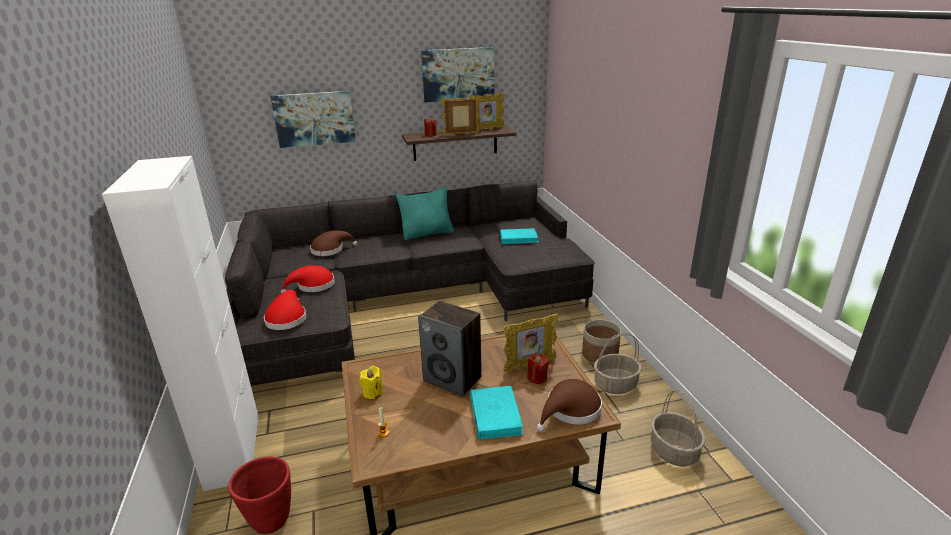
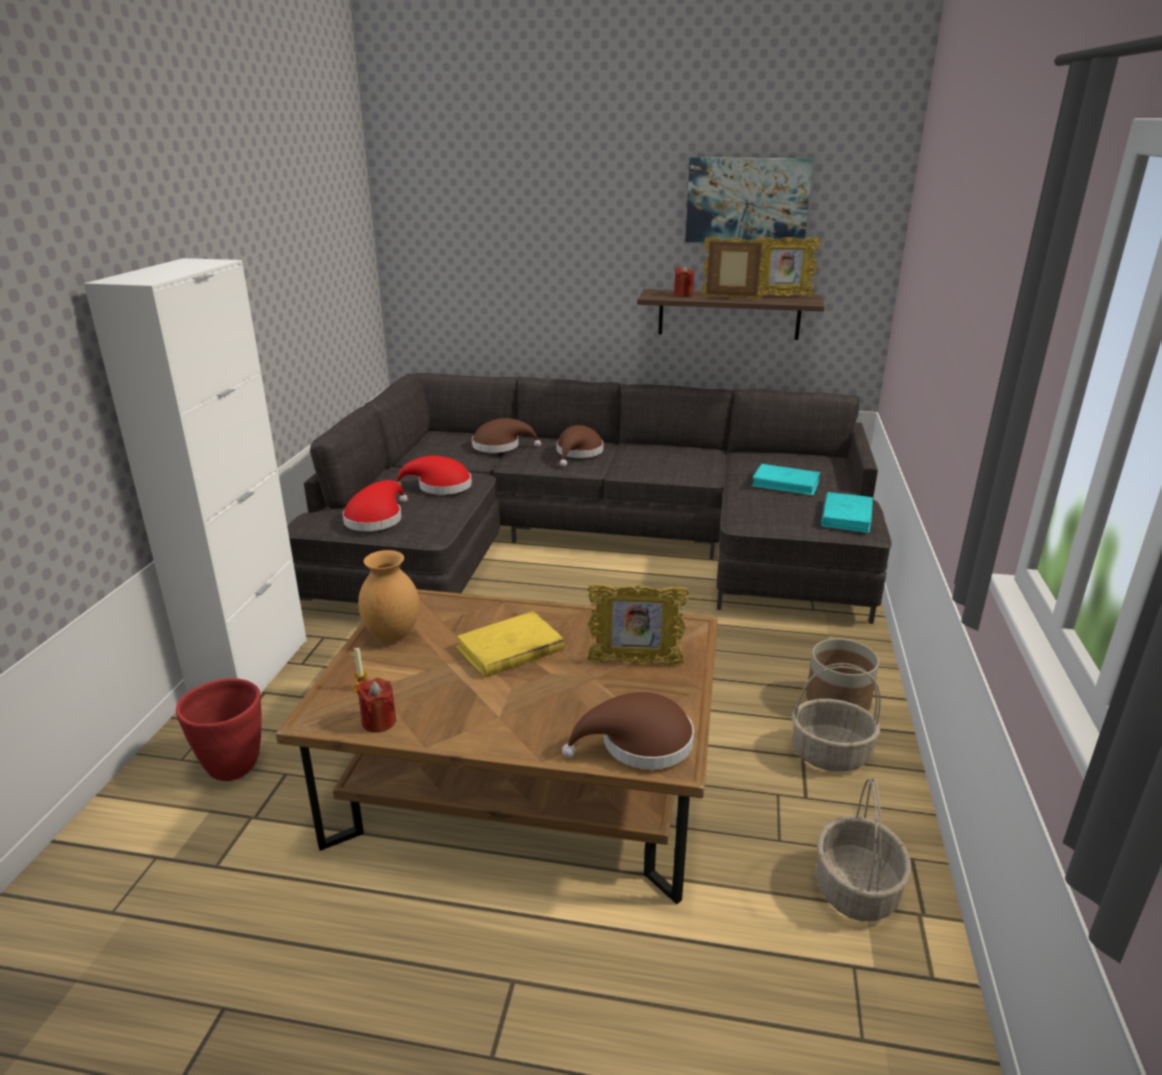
camera: 25 degrees right, 0 degrees up
(314, 118) = (519, 251): picture -> none
(372, 392) = (393, 635): yellow candle -> brown vase
(385, 244) = (578, 453): none -> brown hat
(427, 233) = (650, 450): turquoise pillow -> none
(453, 379) = (509, 649): speaker -> yellow book
(495, 415) = (523, 713): turquoise book -> turquoise book (846, 516)
(537, 378) = (630, 683): red candle -> red candle (379, 721)

